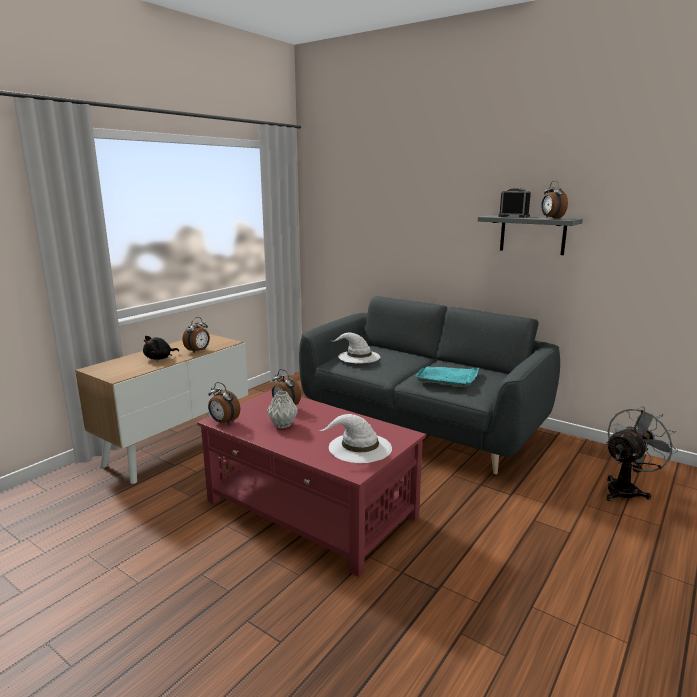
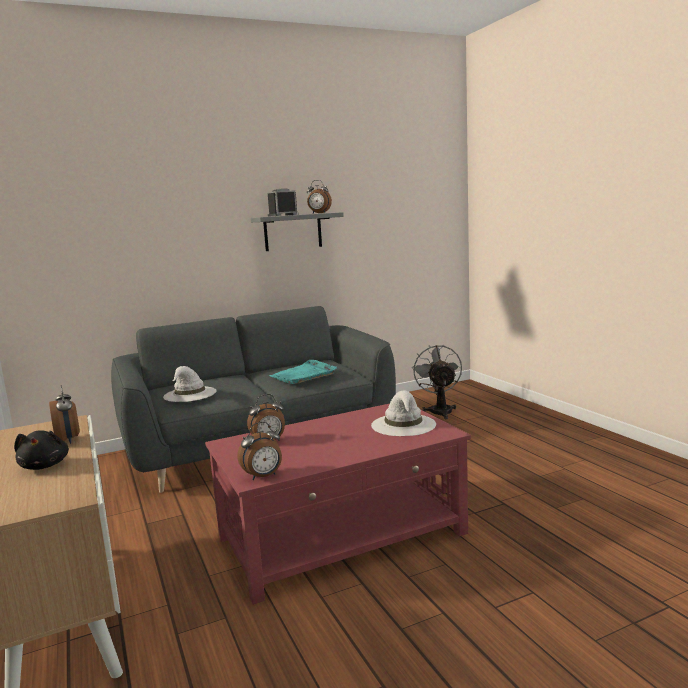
camera: 60 degrees left, 5 degrees down
(283, 425) = (314, 448): grey vase -> none

